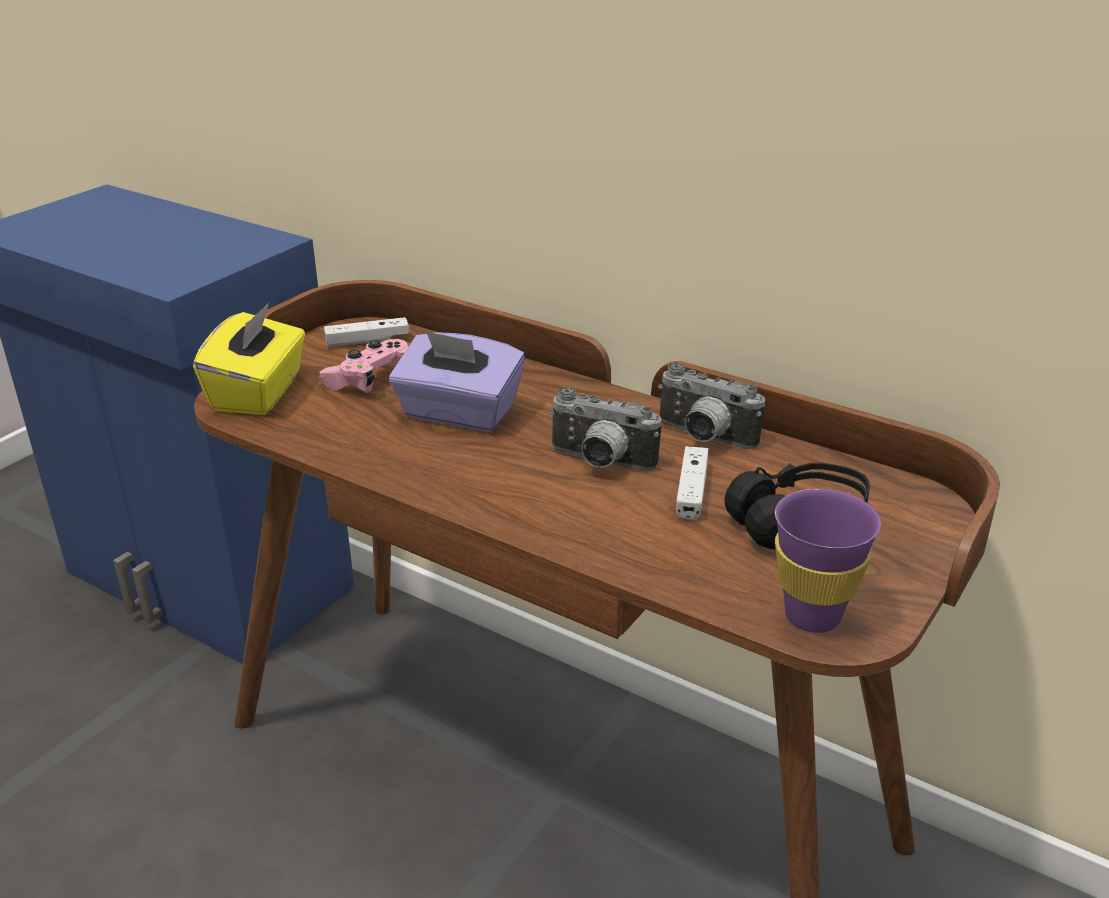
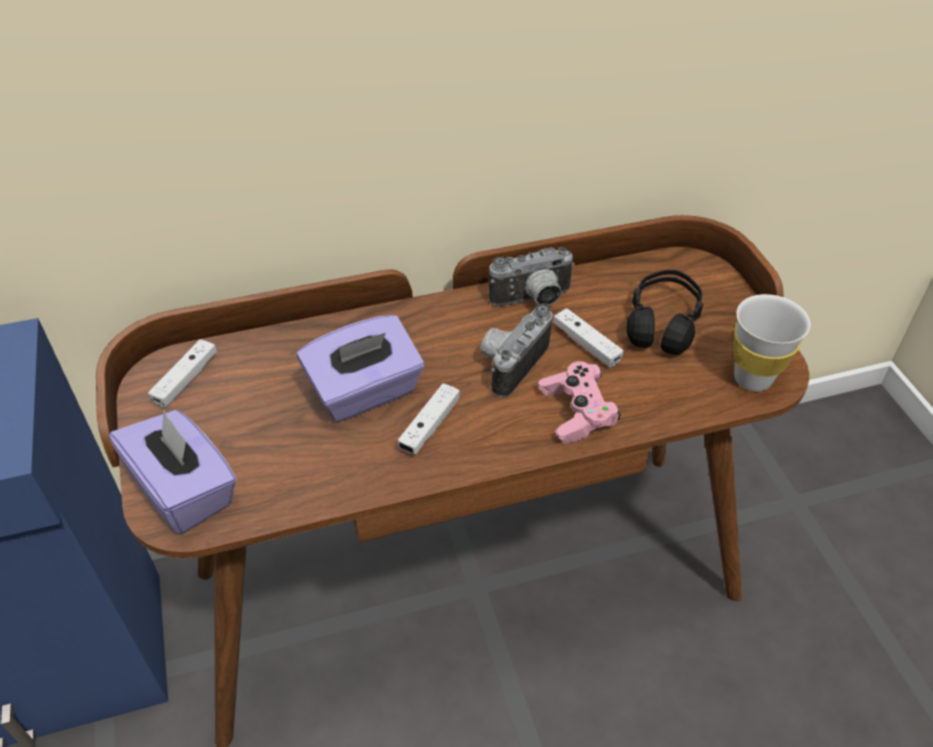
camera: 50 degrees left, 15 degrees up
(259, 393) = (185, 490): yellow tissue box -> purple tissue box
(370, 380) = (252, 413): pink game controller -> pink game controller (577, 412)
(462, 459) = (429, 426): none -> white game controller
(599, 463) = (510, 363): camera -> camera turned 150 degrees clockwise
(812, 616) = (752, 379): purple cup -> white cup

